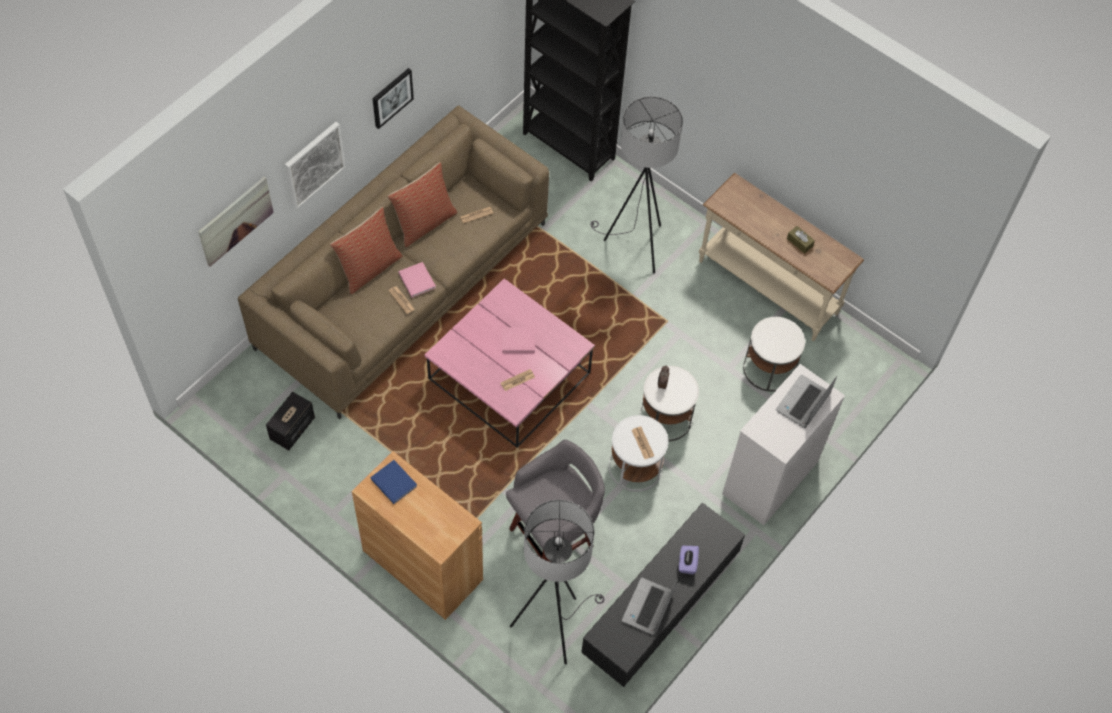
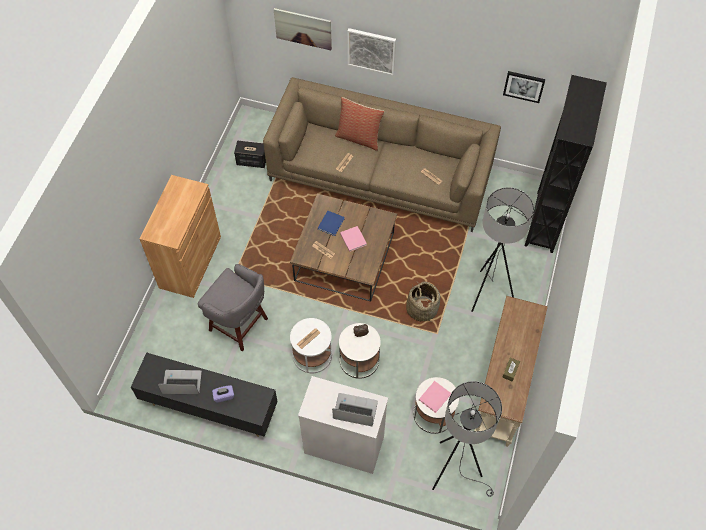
camera: 70 degrees right, 0 degrees up
(391, 97) = (447, 67): picture -> picture (524, 86)
(393, 481) = (186, 192): blue book -> blue book (331, 223)
(416, 279) = (364, 164): pink book -> pink book (435, 396)
(424, 223) = (409, 152): pillow -> none
(509, 374) = (345, 256): pink coffee table -> brown coffee table
(553, 624) = (178, 348): grey floor lamp -> grey floor lamp (456, 469)
(626, 323) = (421, 309): none -> basket

